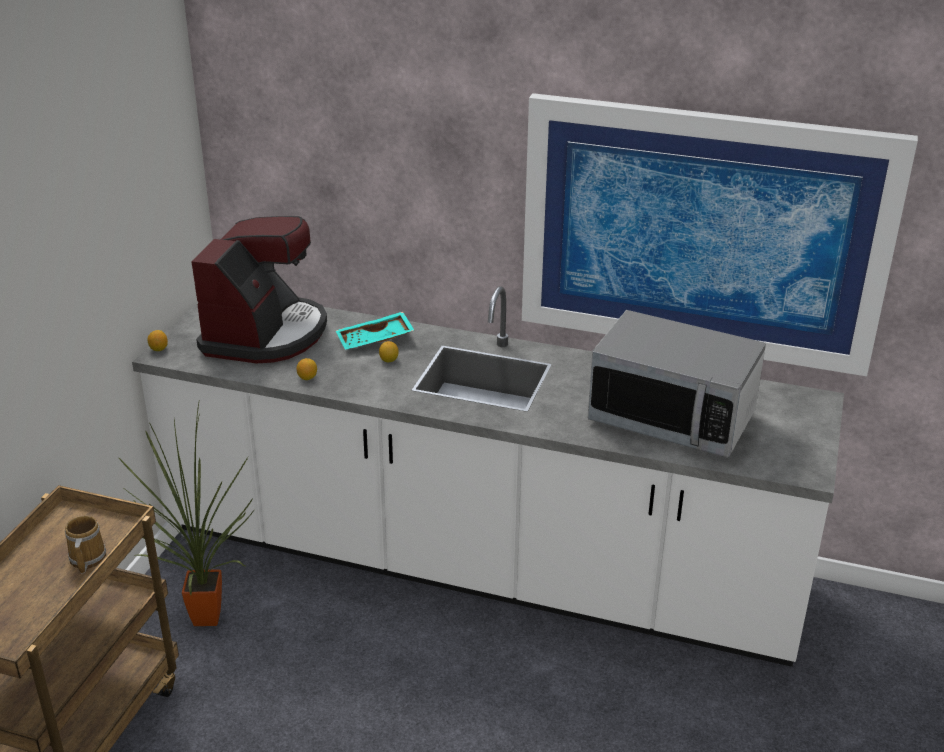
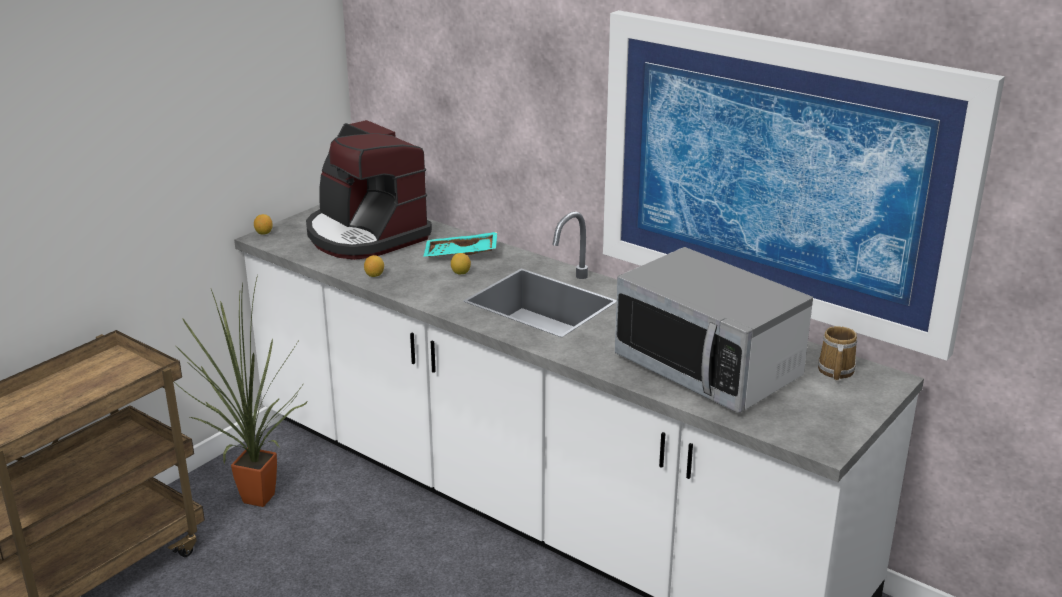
camera: 20 degrees right, 5 degrees down
(86, 559) = (101, 394): mug -> mug (834, 371)
(265, 334) = (365, 235): coffee machine -> coffee machine turned 105 degrees clockwise

